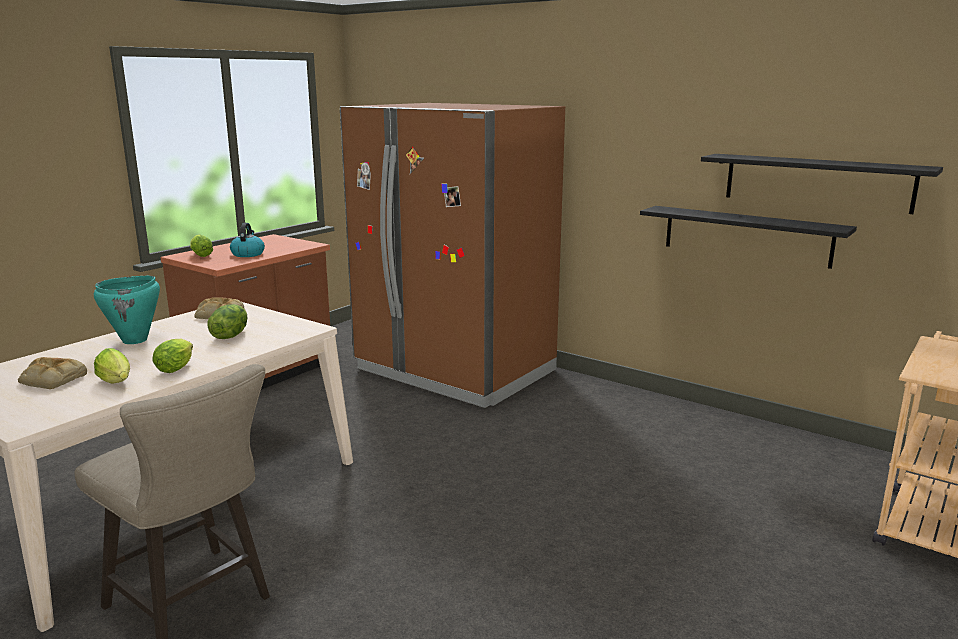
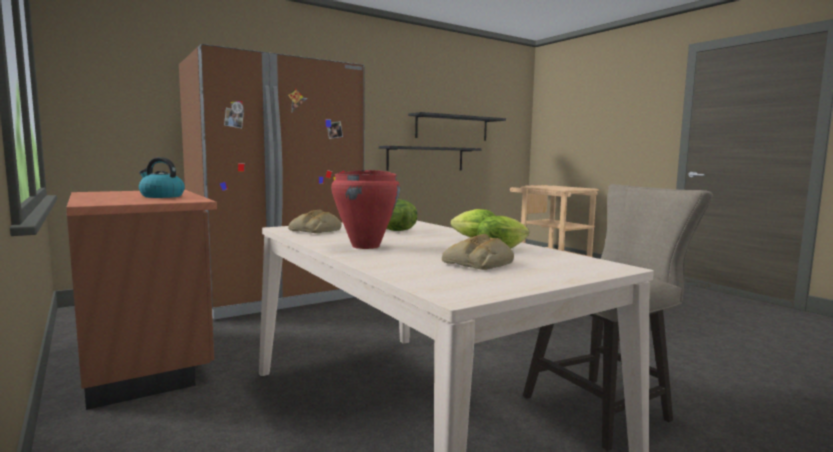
camera: 70 degrees left, 10 degrees down
(135, 340) = (366, 246): turquoise cooking pot -> red cooking pot
(201, 255) = (115, 201): lettuce -> none

